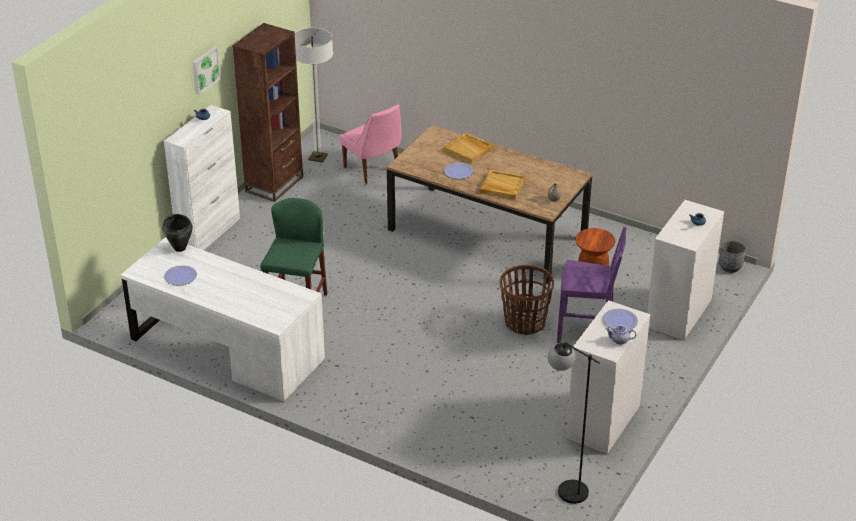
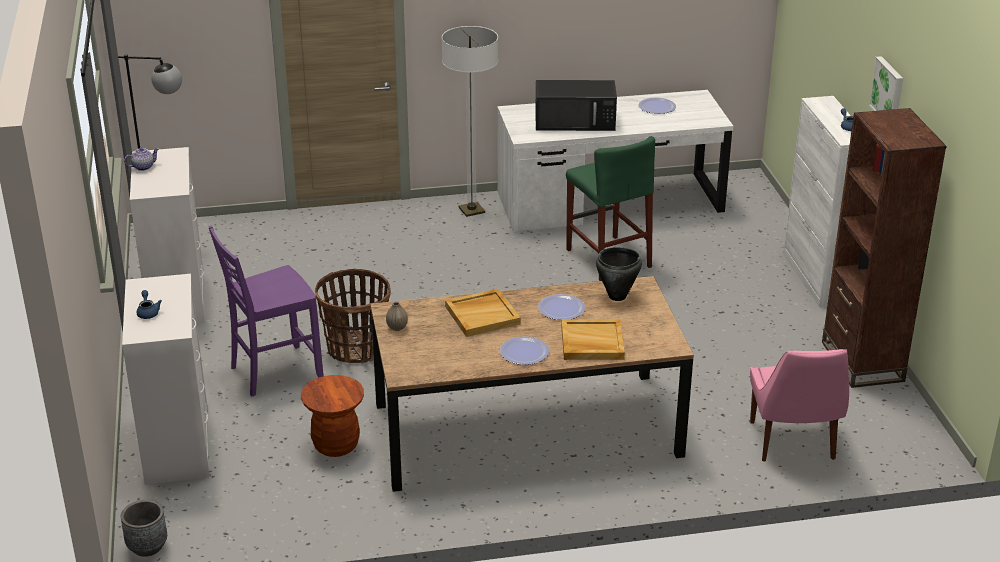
camera: 140 degrees right, 5 degrees down
(180, 248) = (702, 123): black cooking pot -> black cooking pot (617, 296)
(251, 291) = (576, 121): none -> black microwave
(318, 157) = (883, 422): floor lamp -> floor lamp (471, 210)
(373, 169) = (792, 443): pink chair -> pink chair turned 105 degrees counterclockwise
(620, 321) = (158, 182): plate -> plate (524, 352)

